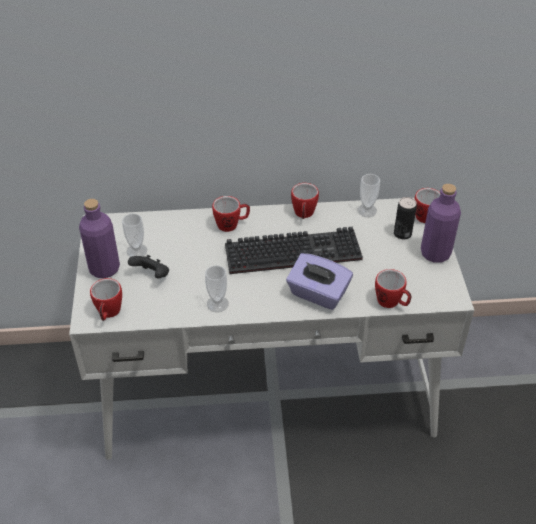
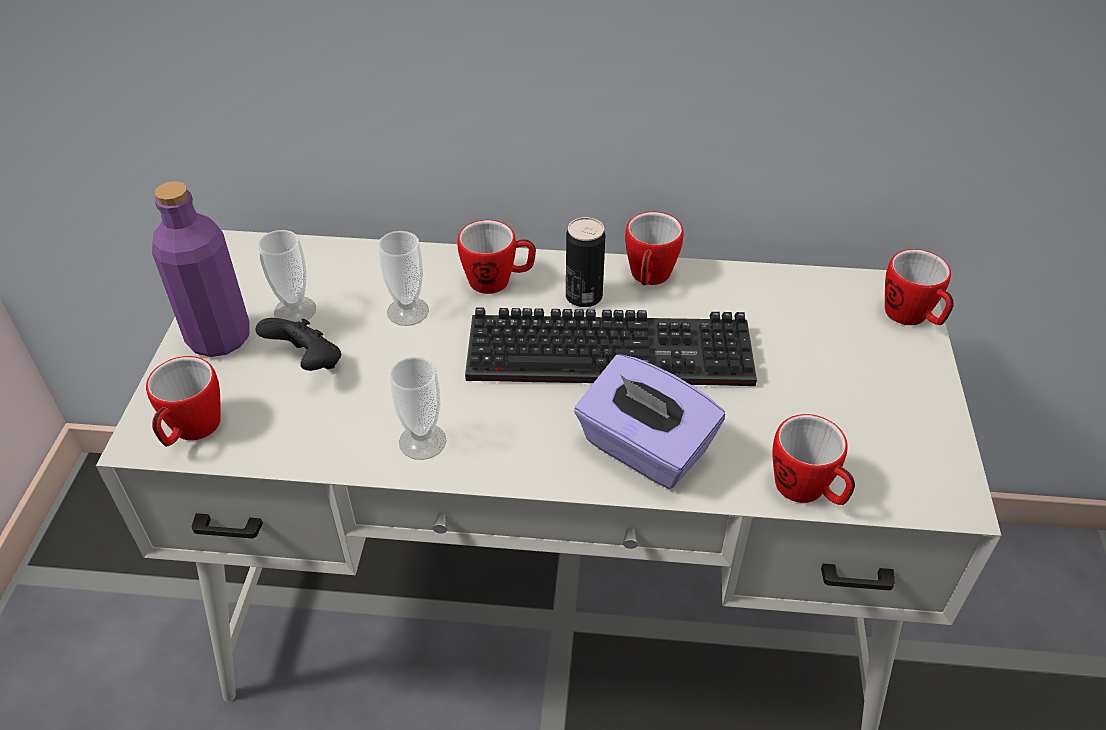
camera: 10 degrees right, 0 degrees up
(367, 210) = (782, 285): cup -> cup (408, 311)
(402, 234) = (851, 341): can -> can (584, 296)
(435, 253) = (920, 392): purple bottle -> none

